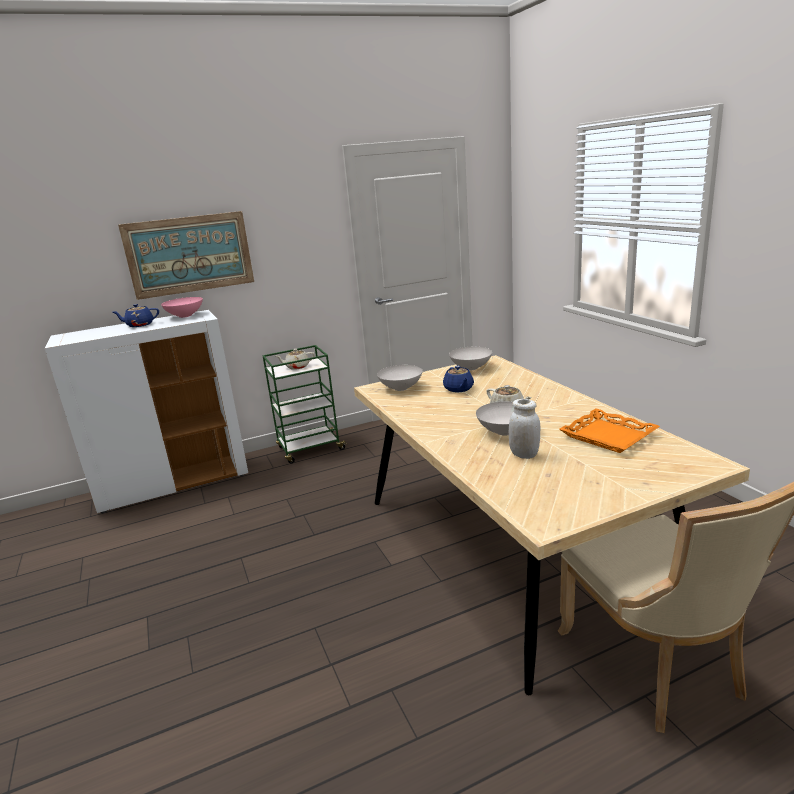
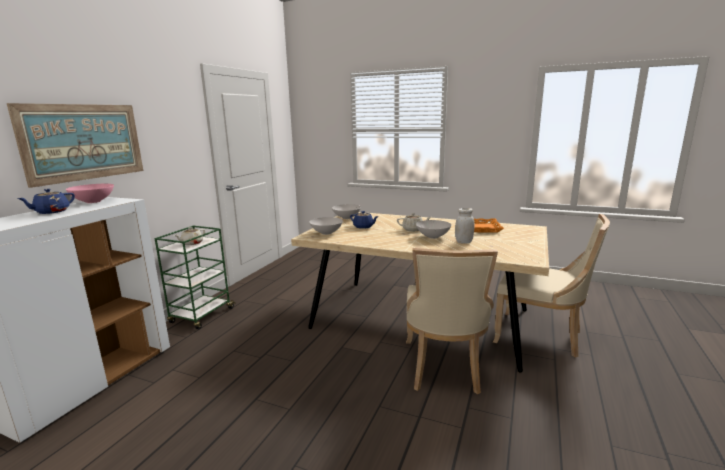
camera: 45 degrees left, 5 degrees down
(439, 627) = (443, 368): none -> beige chair

